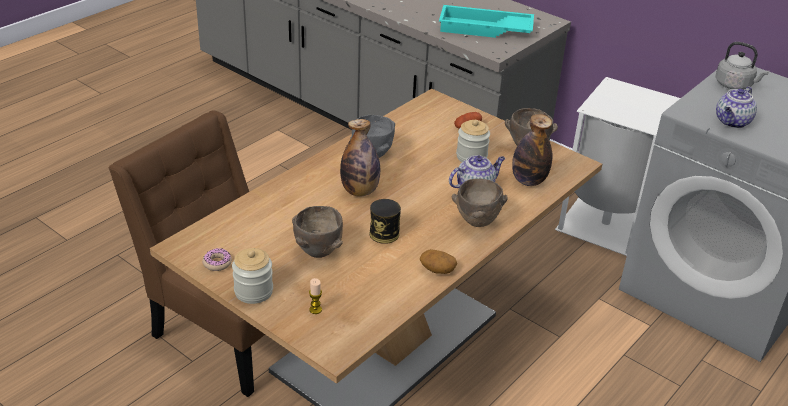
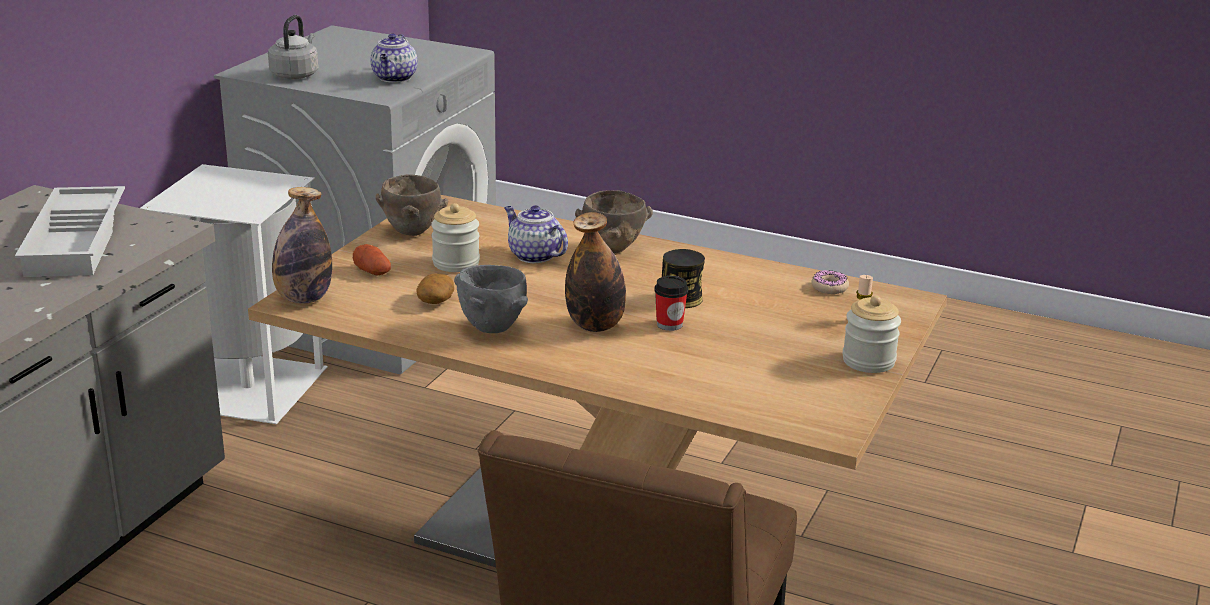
camera: 105 degrees left, 10 degrees down
(217, 263) = (840, 396): donut -> donut (829, 287)
(318, 252) = (756, 333): brown bowl -> none
(348, 220) = (669, 324): none -> cup
(437, 269) = (725, 263): potato -> potato (435, 301)
(484, 29) = (78, 241): turquoise tray -> white tray
(528, 181) = (496, 227): bottle -> bottle (303, 299)
(732, 122) = (395, 78): teapot -> teapot turned 75 degrees clockwise

